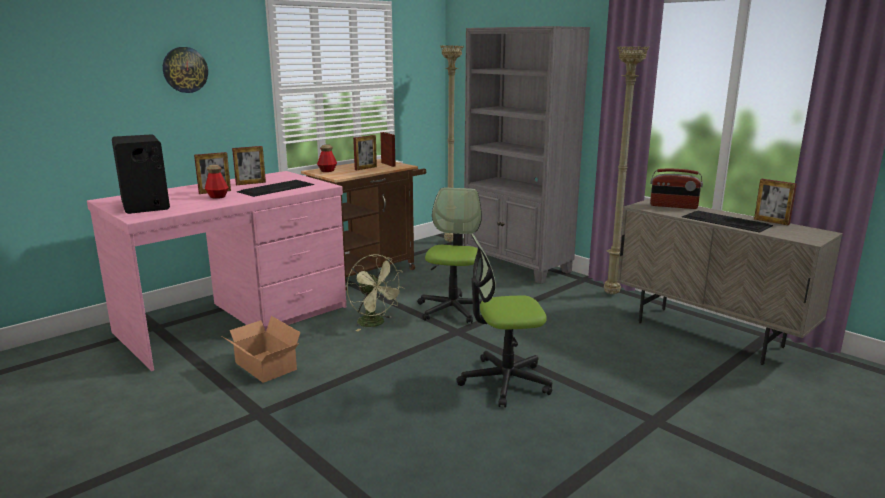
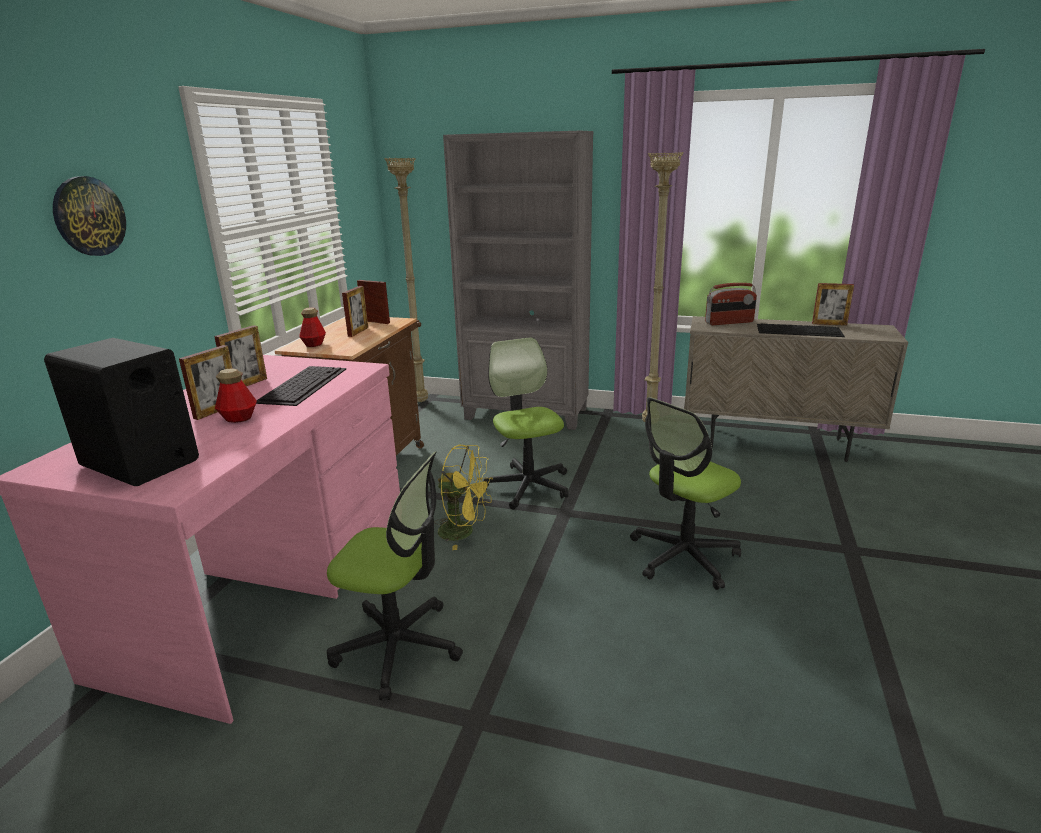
camera: 30 degrees left, 5 degrees up
(264, 367) = (398, 647): cardboard box -> office chair
(375, 323) = (464, 532): green fan -> yellow fan

